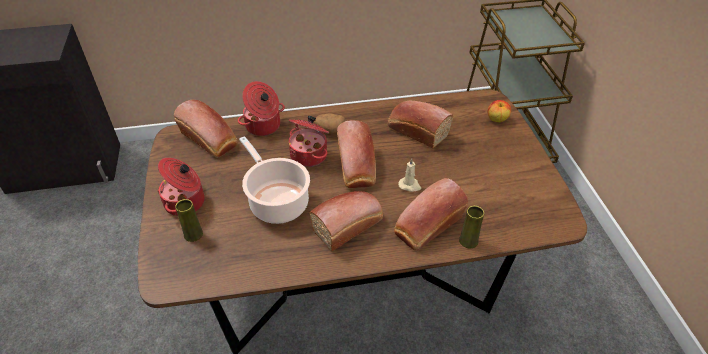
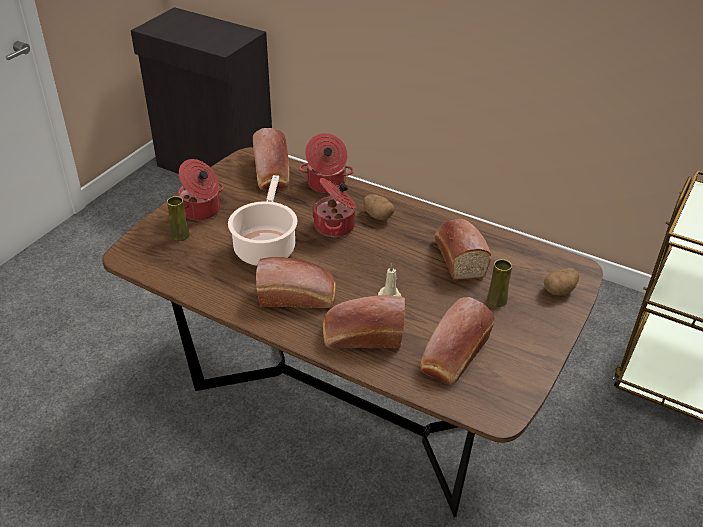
camera: 40 degrees right, 5 degrees down
(356, 167) = (362, 257): bread -> bread (453, 356)
(468, 241) = (383, 370): yellow vase -> yellow vase (497, 300)
(497, 119) = (559, 290): apple -> potato

